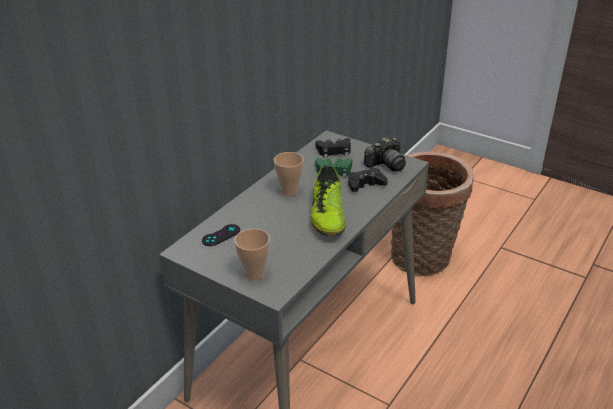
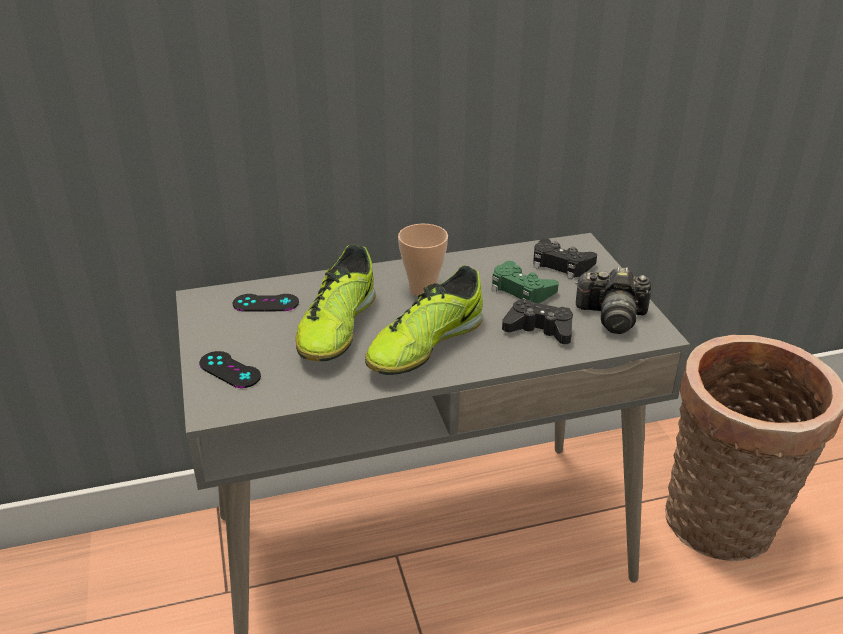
camera: 40 degrees right, 0 degrees up
(254, 274) = (230, 370): cup -> black game controller
(276, 228) = (337, 327): none -> shoe

